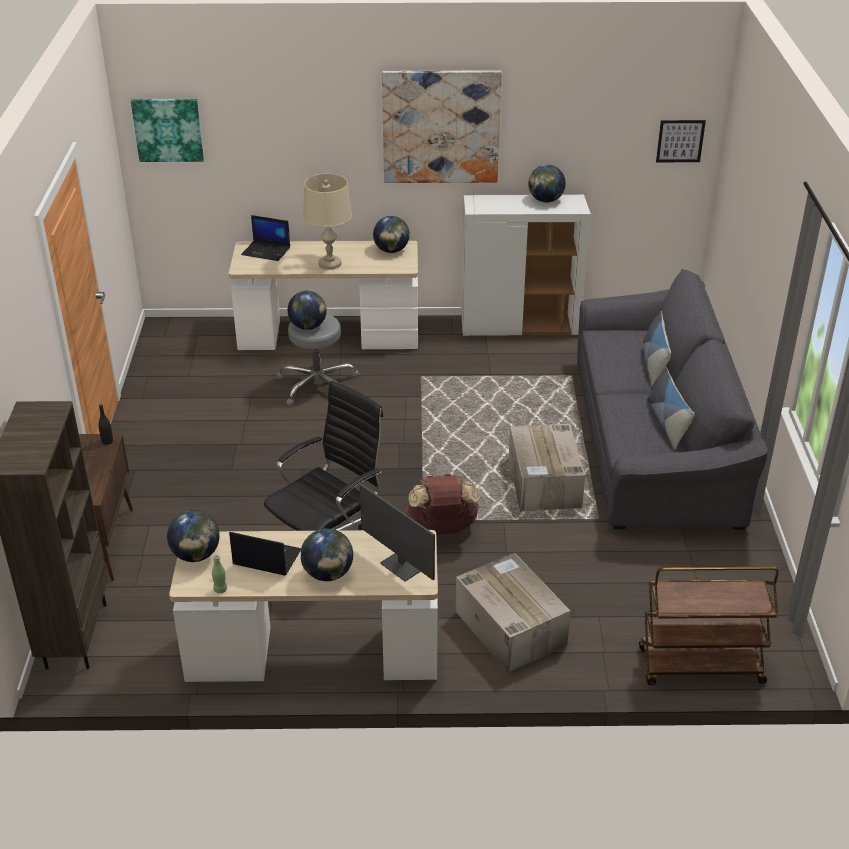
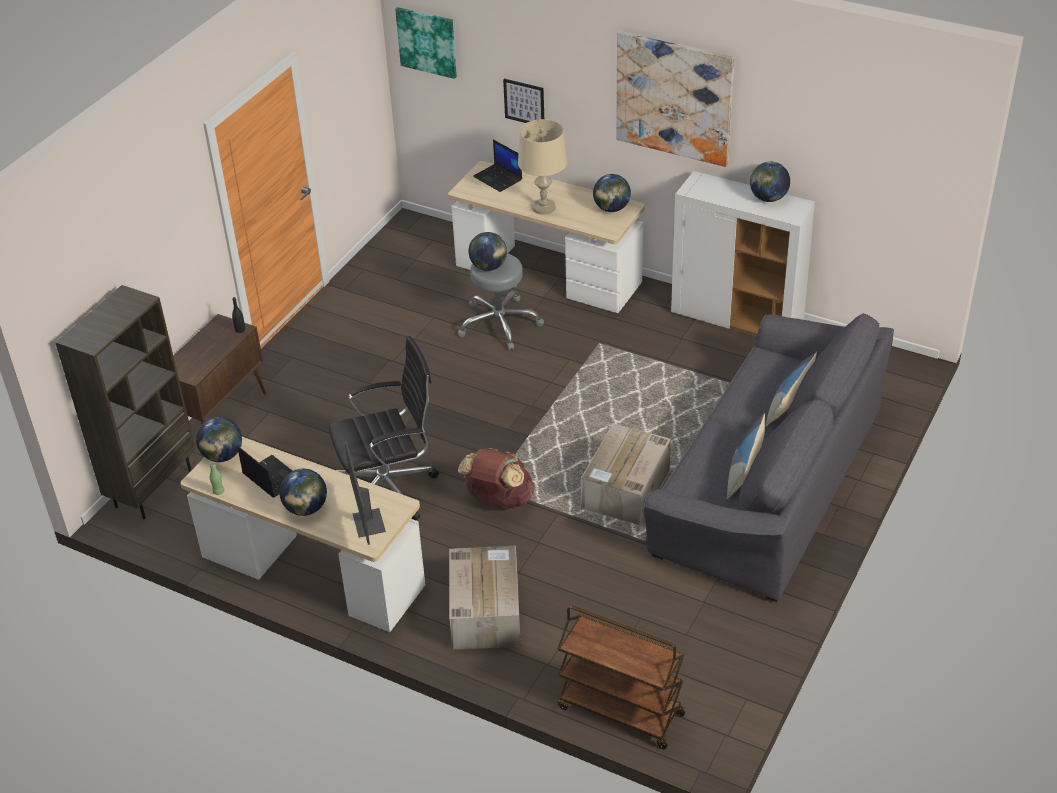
camera: 30 degrees right, 5 degrees up
(680, 141) = (920, 171): picture -> picture (524, 102)

